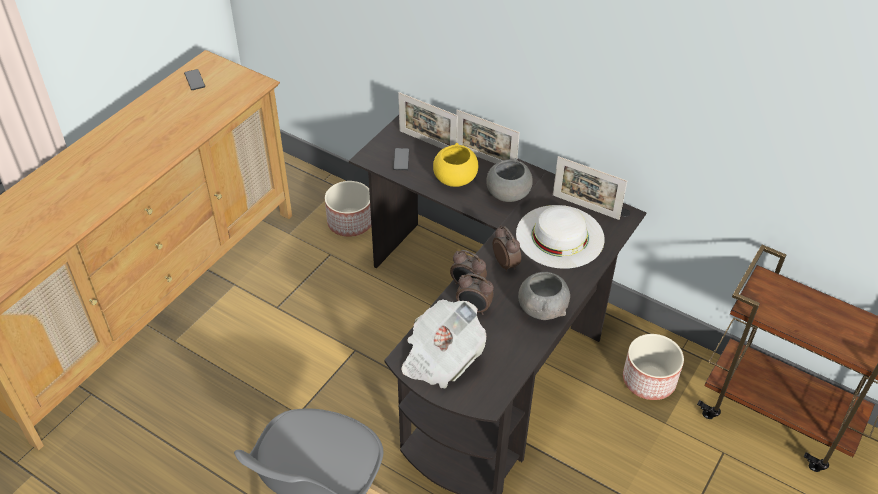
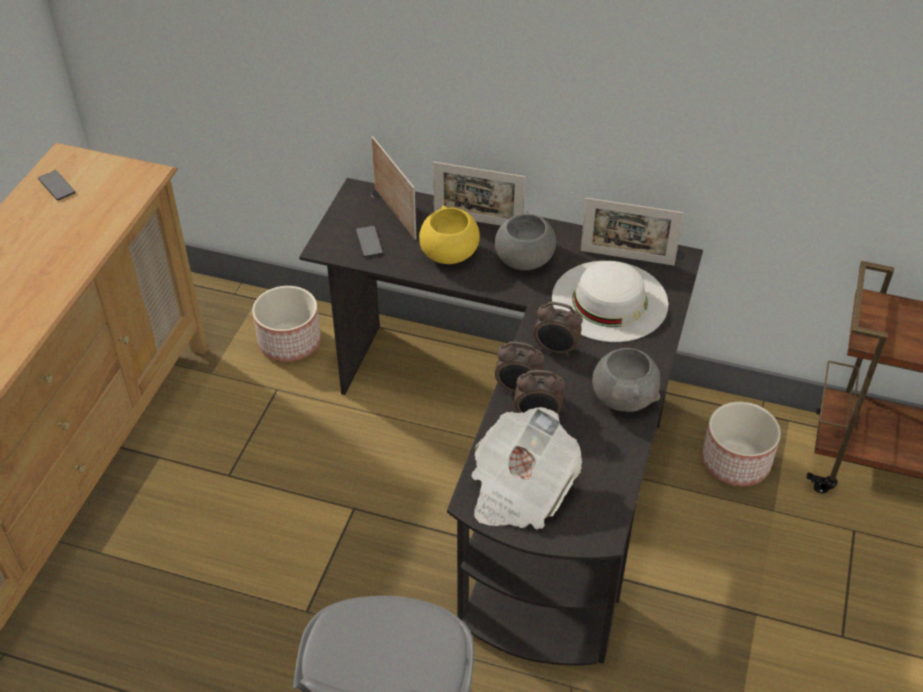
camera: 15 degrees left, 0 degrees up
(427, 142) = (395, 213): picture frame -> picture frame turned 135 degrees counterclockwise
(506, 263) = (556, 349): alarm clock -> alarm clock turned 150 degrees clockwise

